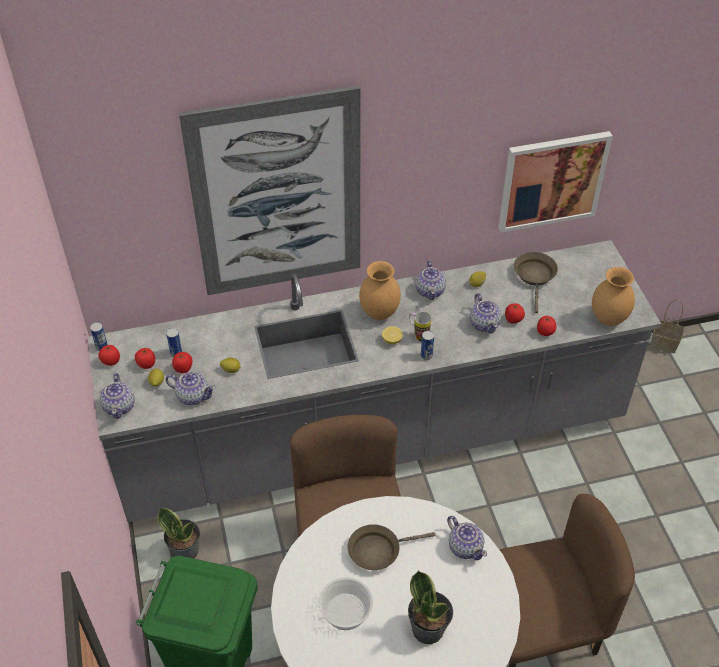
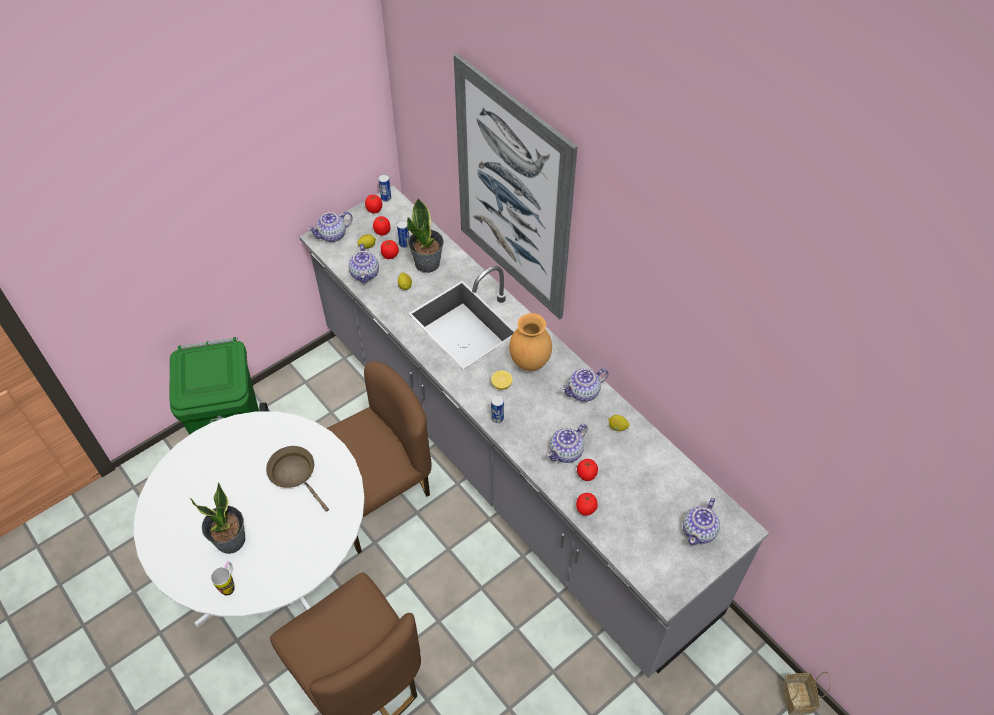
camera: 65 degrees right, 5 degrees up
(185, 551) = (329, 378): potted plant -> potted plant (427, 263)
(346, 611) = (227, 473): bowl -> none
(418, 335) = (520, 402): mug -> mug (229, 585)
(465, 547) = (325, 540): teapot -> teapot (699, 531)
(535, 277) = (660, 475): brown frying pan -> none
(552, 180) = (727, 410): picture -> none
(607, 319) = (640, 563): brown vase -> none

